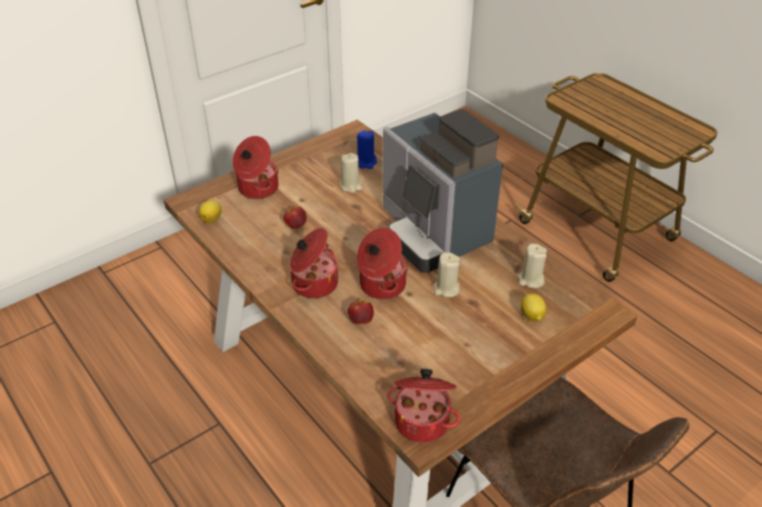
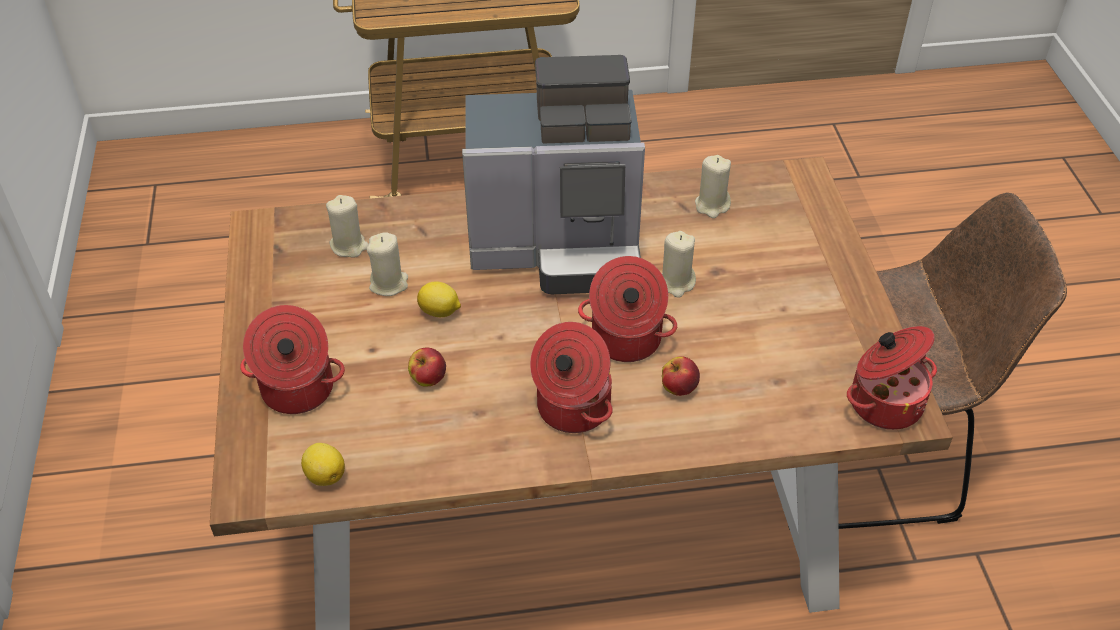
camera: 60 degrees left, 5 degrees up
(366, 162) = (349, 246): blue candle -> beige candle
(531, 316) = (772, 234): lemon -> lemon (440, 312)

